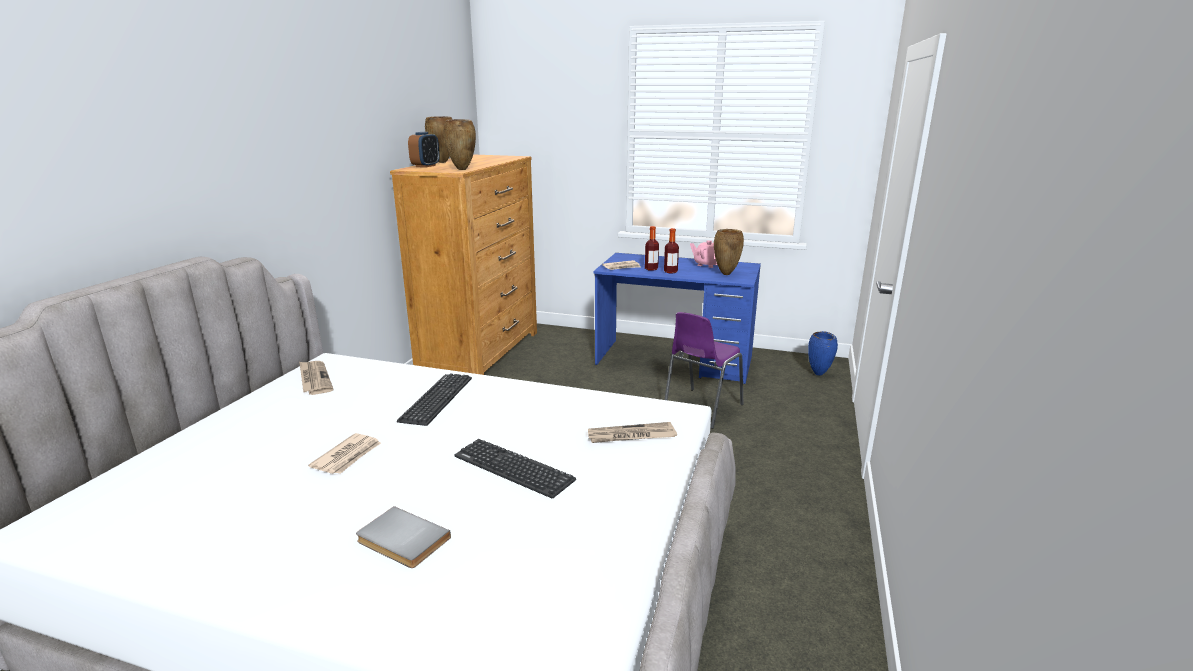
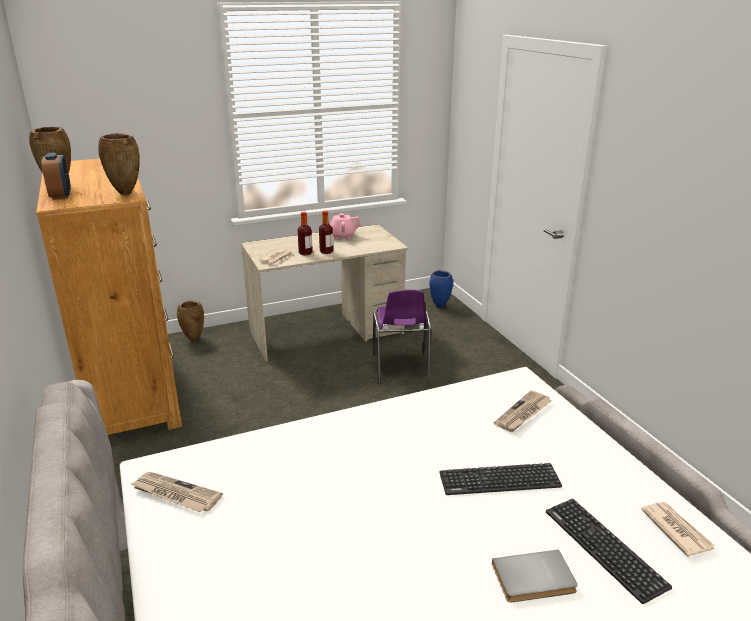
camera: 40 degrees left, 5 degrees up
(348, 456) = (365, 545): newspaper -> newspaper (676, 530)
(436, 399) = (336, 454): keyboard -> keyboard (604, 548)
(674, 361) = (326, 333): blue desk -> beige desk
(726, 274) = (372, 242): brown vase -> brown vase (193, 339)

